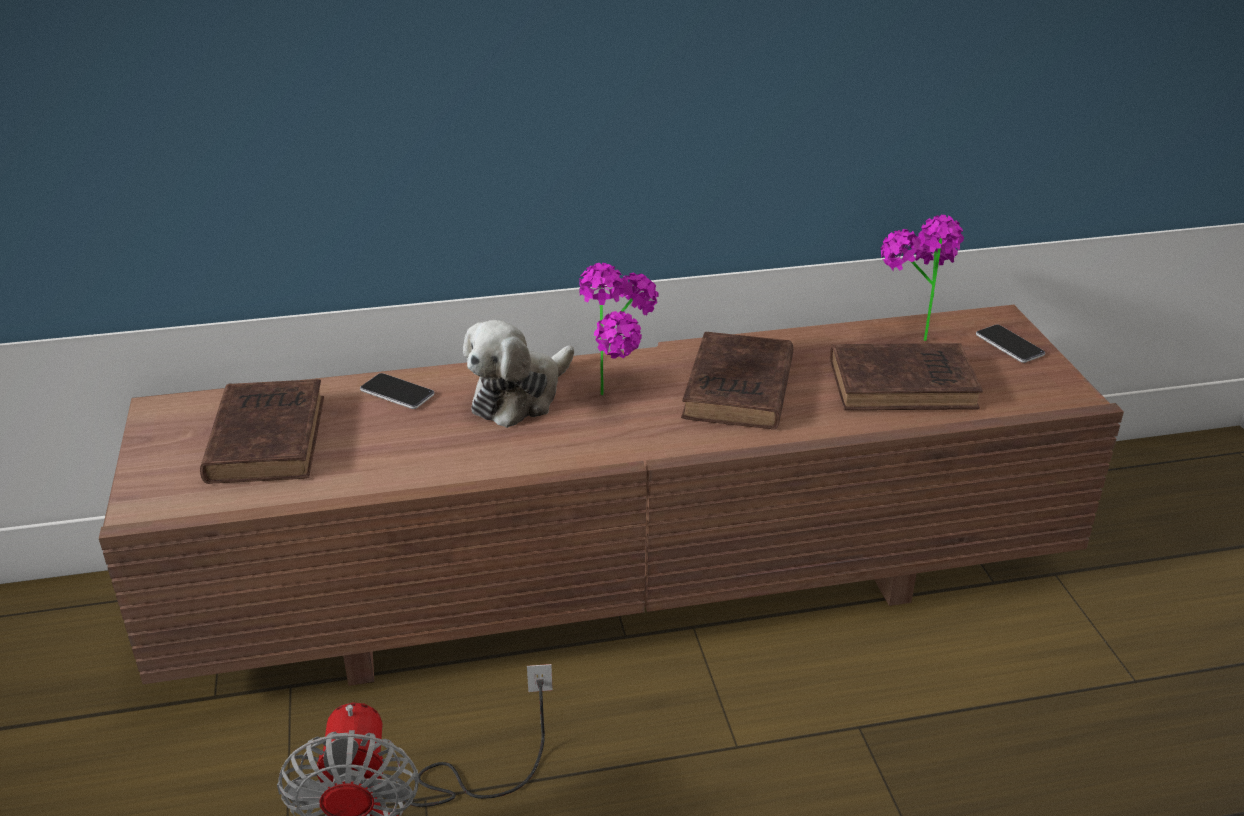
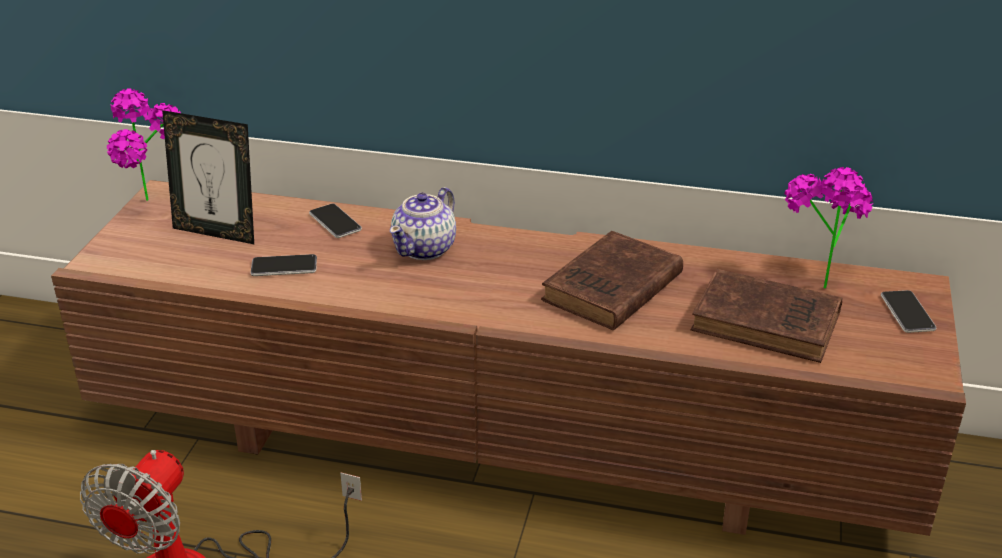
camera: 25 degrees right, 0 degrees up
(267, 437) = (217, 232): brown book -> picture frame
(379, 454) = (284, 267): none -> phone
(519, 396) = (425, 248): plush toy -> teapot
(620, 396) = (506, 269): potted plant -> potted plant (157, 204)

